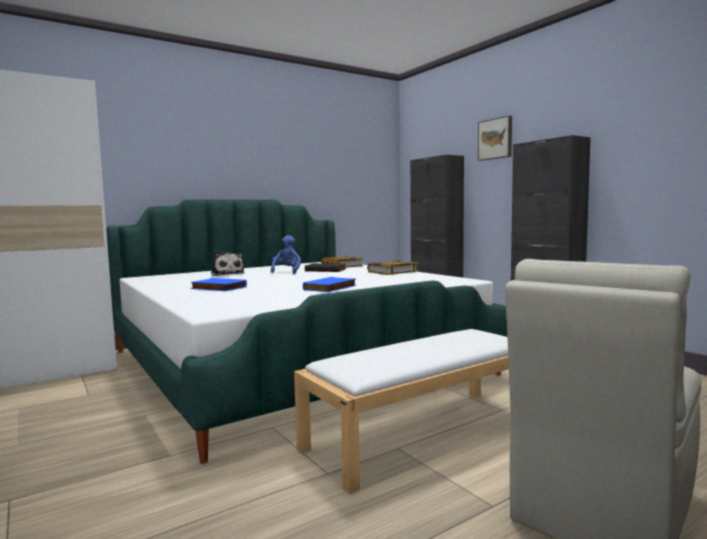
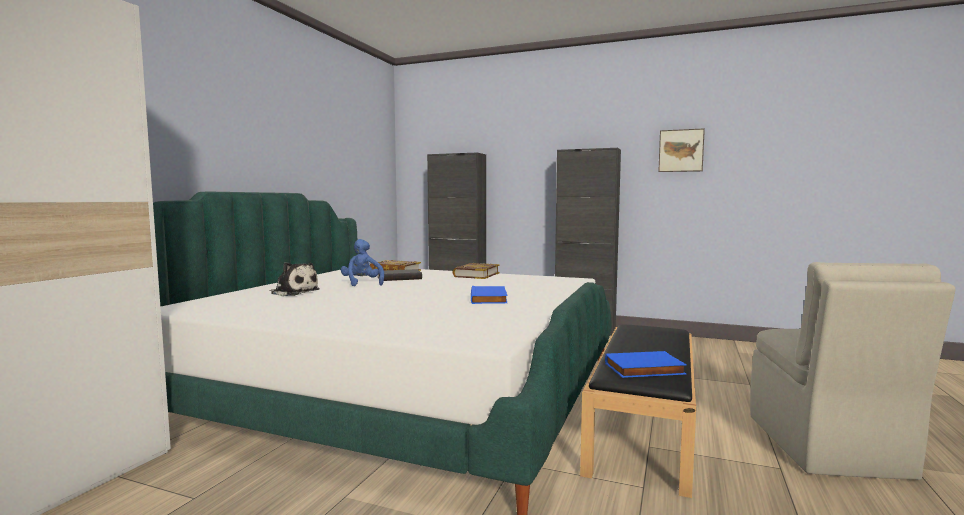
camera: 35 degrees left, 0 degrees up
(217, 288) = (361, 312): blue book -> blue book (644, 369)
(425, 432) = (642, 426): white bench -> black bench
(495, 139) = (522, 141): picture -> picture (681, 151)

